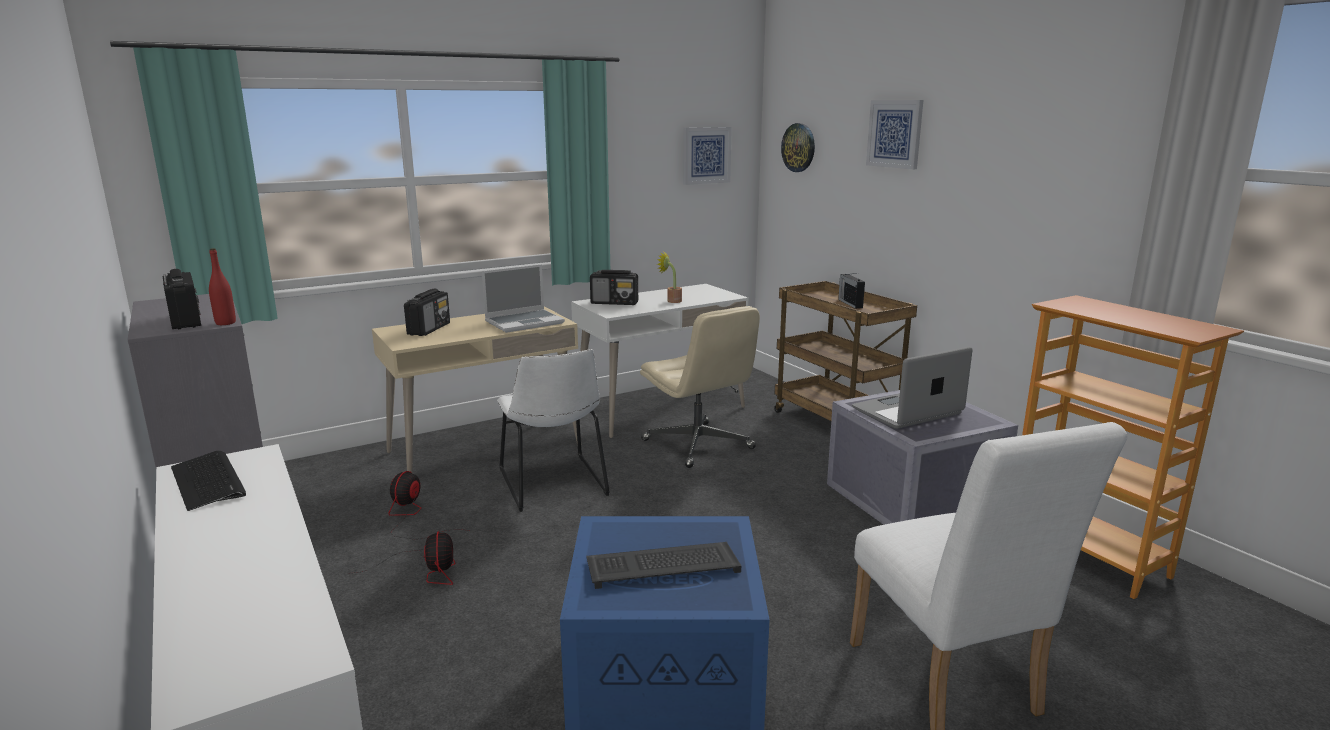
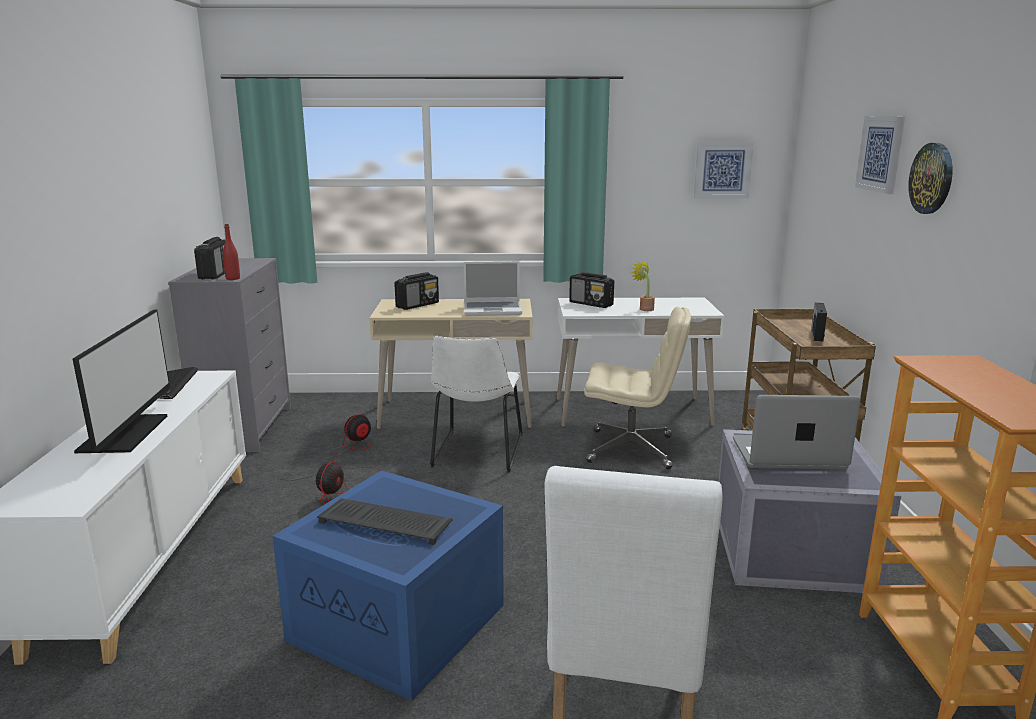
camera: 30 degrees right, 0 degrees up
(243, 554) = (125, 433): none -> monitor
(698, 445) = (632, 449): beige office chair -> beige office chair turned 75 degrees counterclockwise
(798, 147) = (814, 165): wall clock -> wall clock (932, 178)

